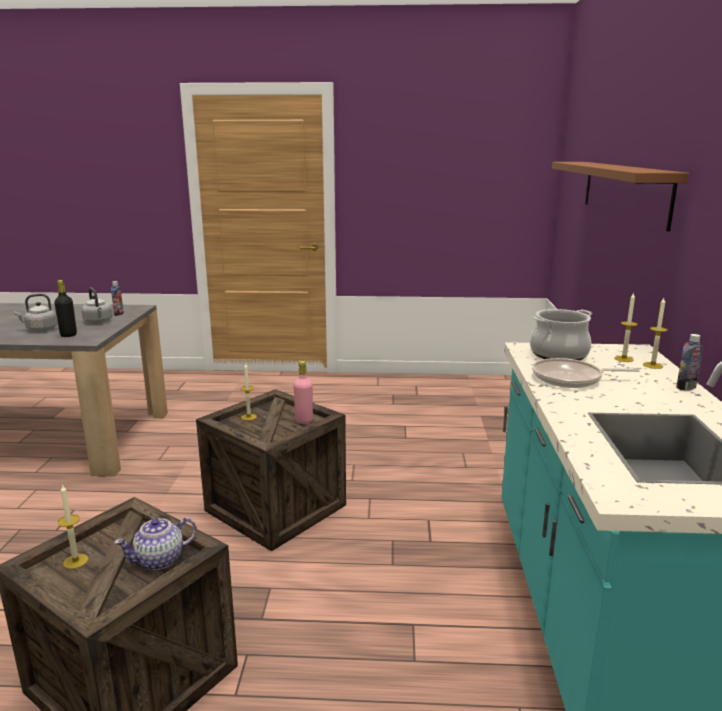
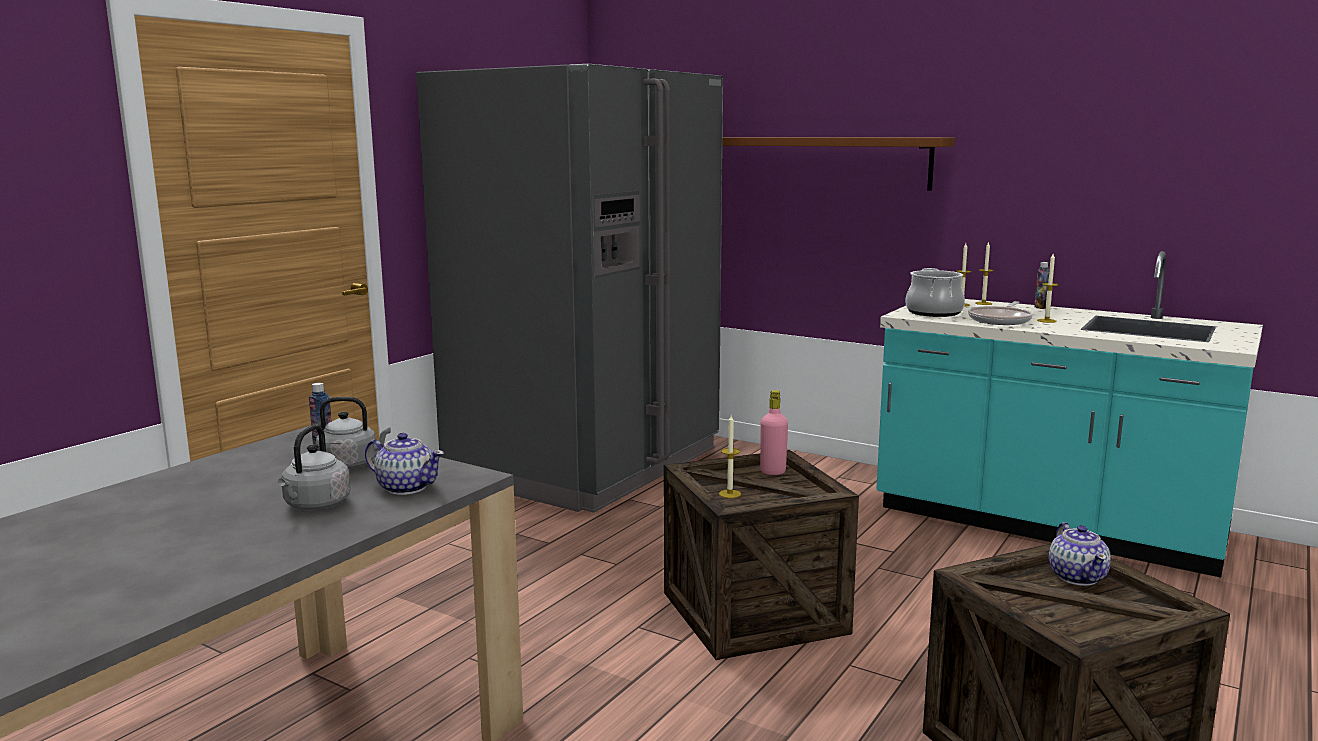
camera: 60 degrees left, 5 degrees down
(68, 335) = (406, 487): black bottle -> teapot
(75, 561) = (1065, 619): candle -> candle (1046, 321)
(443, 398) = (585, 464): none -> grey fridge

